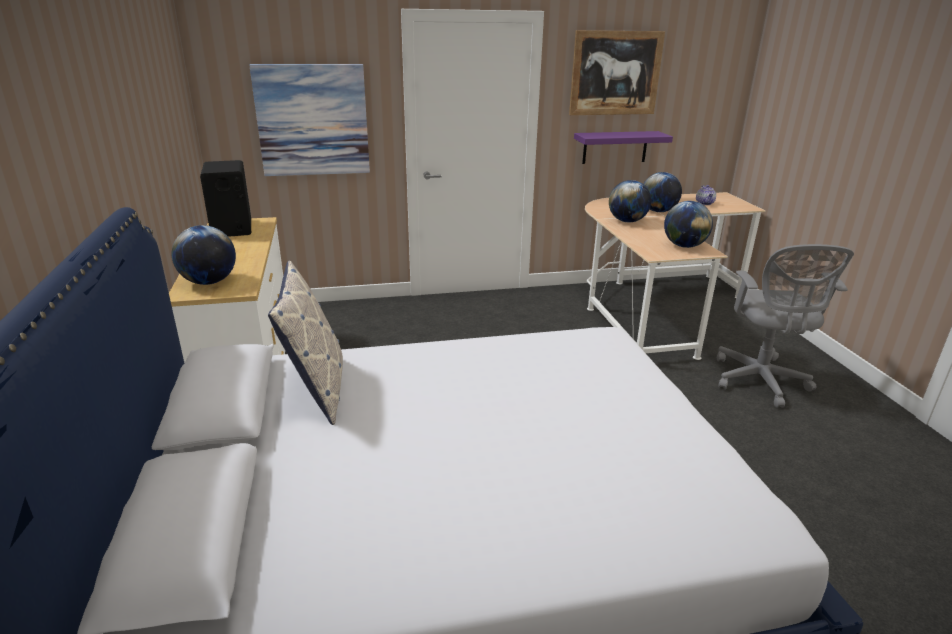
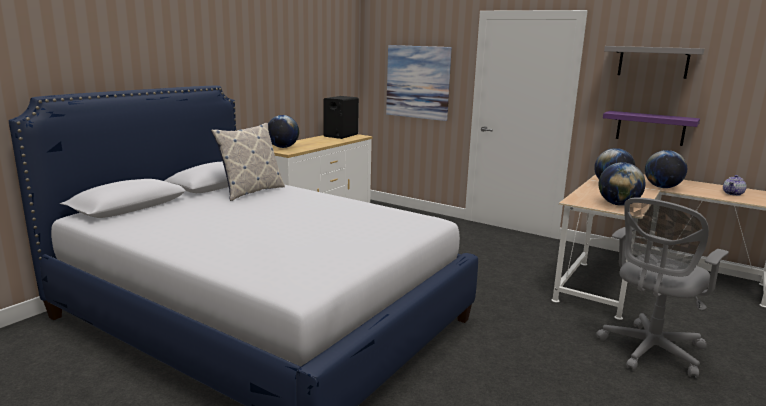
camera: 45 degrees right, 10 degrees down
(615, 73) = (653, 62): picture -> grey shelf

